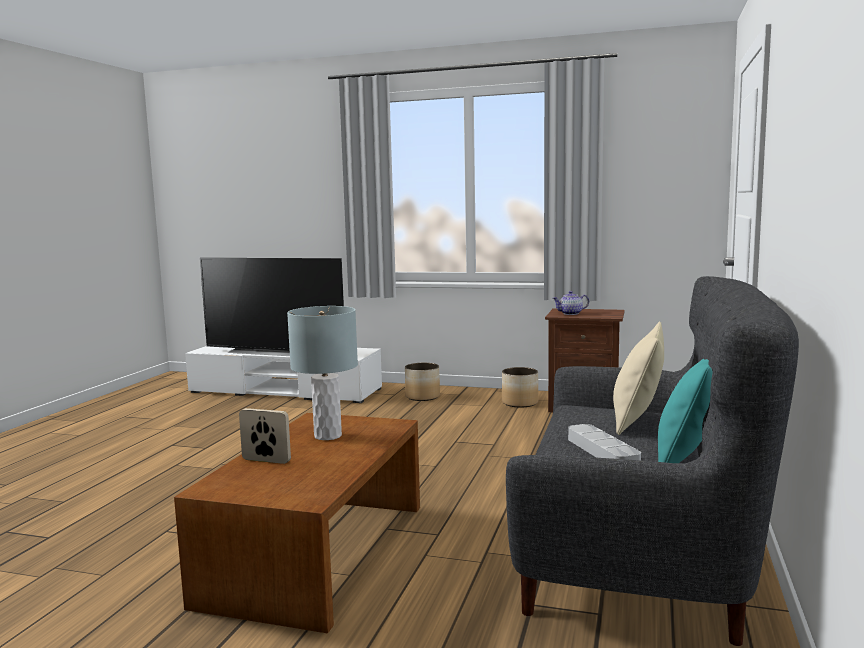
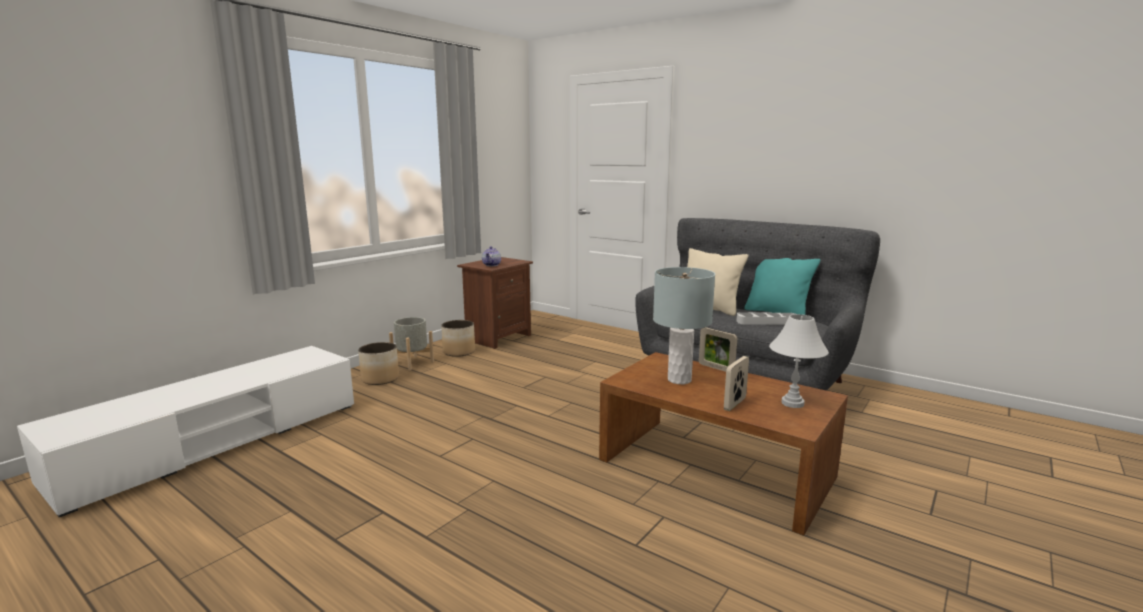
camera: 70 degrees left, 5 degrees up
(277, 352) = (210, 390): television -> none
(278, 484) = (792, 403): none -> white table lamp
(379, 446) = (716, 368): none -> picture frame
(471, 396) = (412, 362): none -> grey planter

